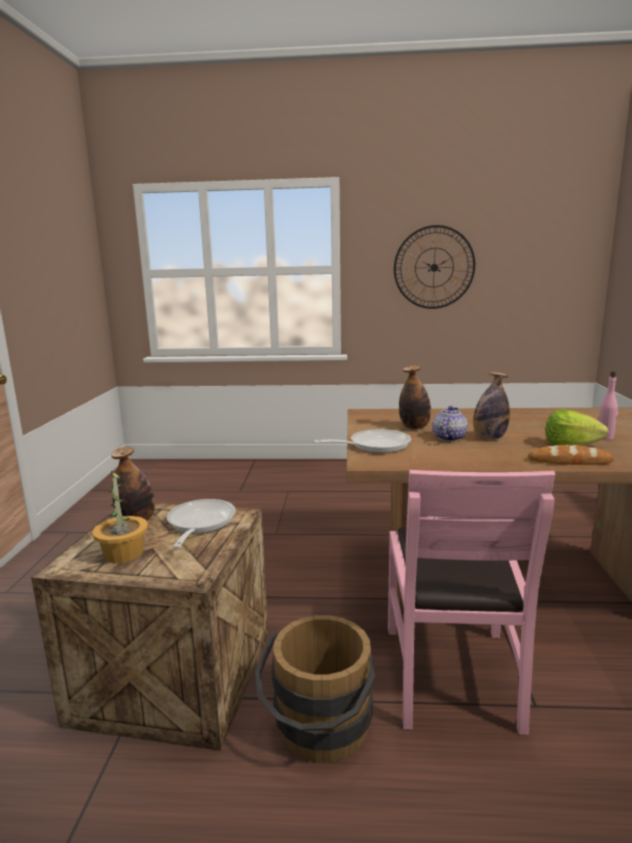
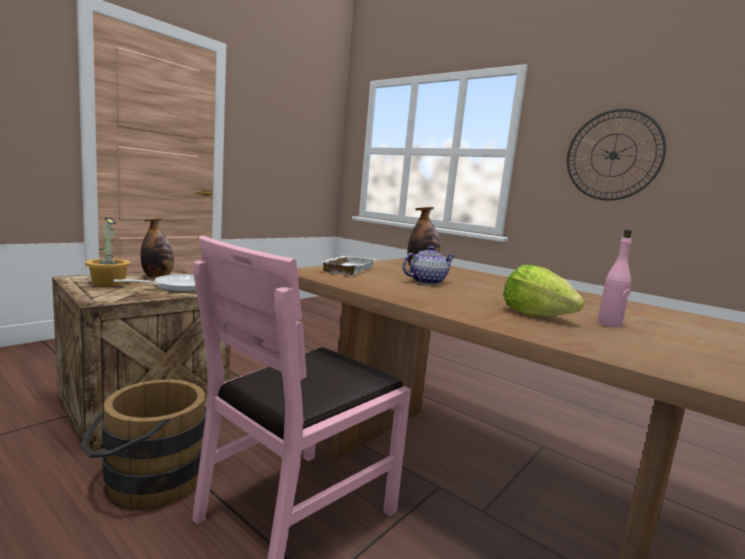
camera: 35 degrees right, 5 degrees down
(374, 446) = (347, 269): frying pan -> white tray
(489, 438) = (465, 291): bottle -> none
(569, 461) = (487, 318): bread -> none

